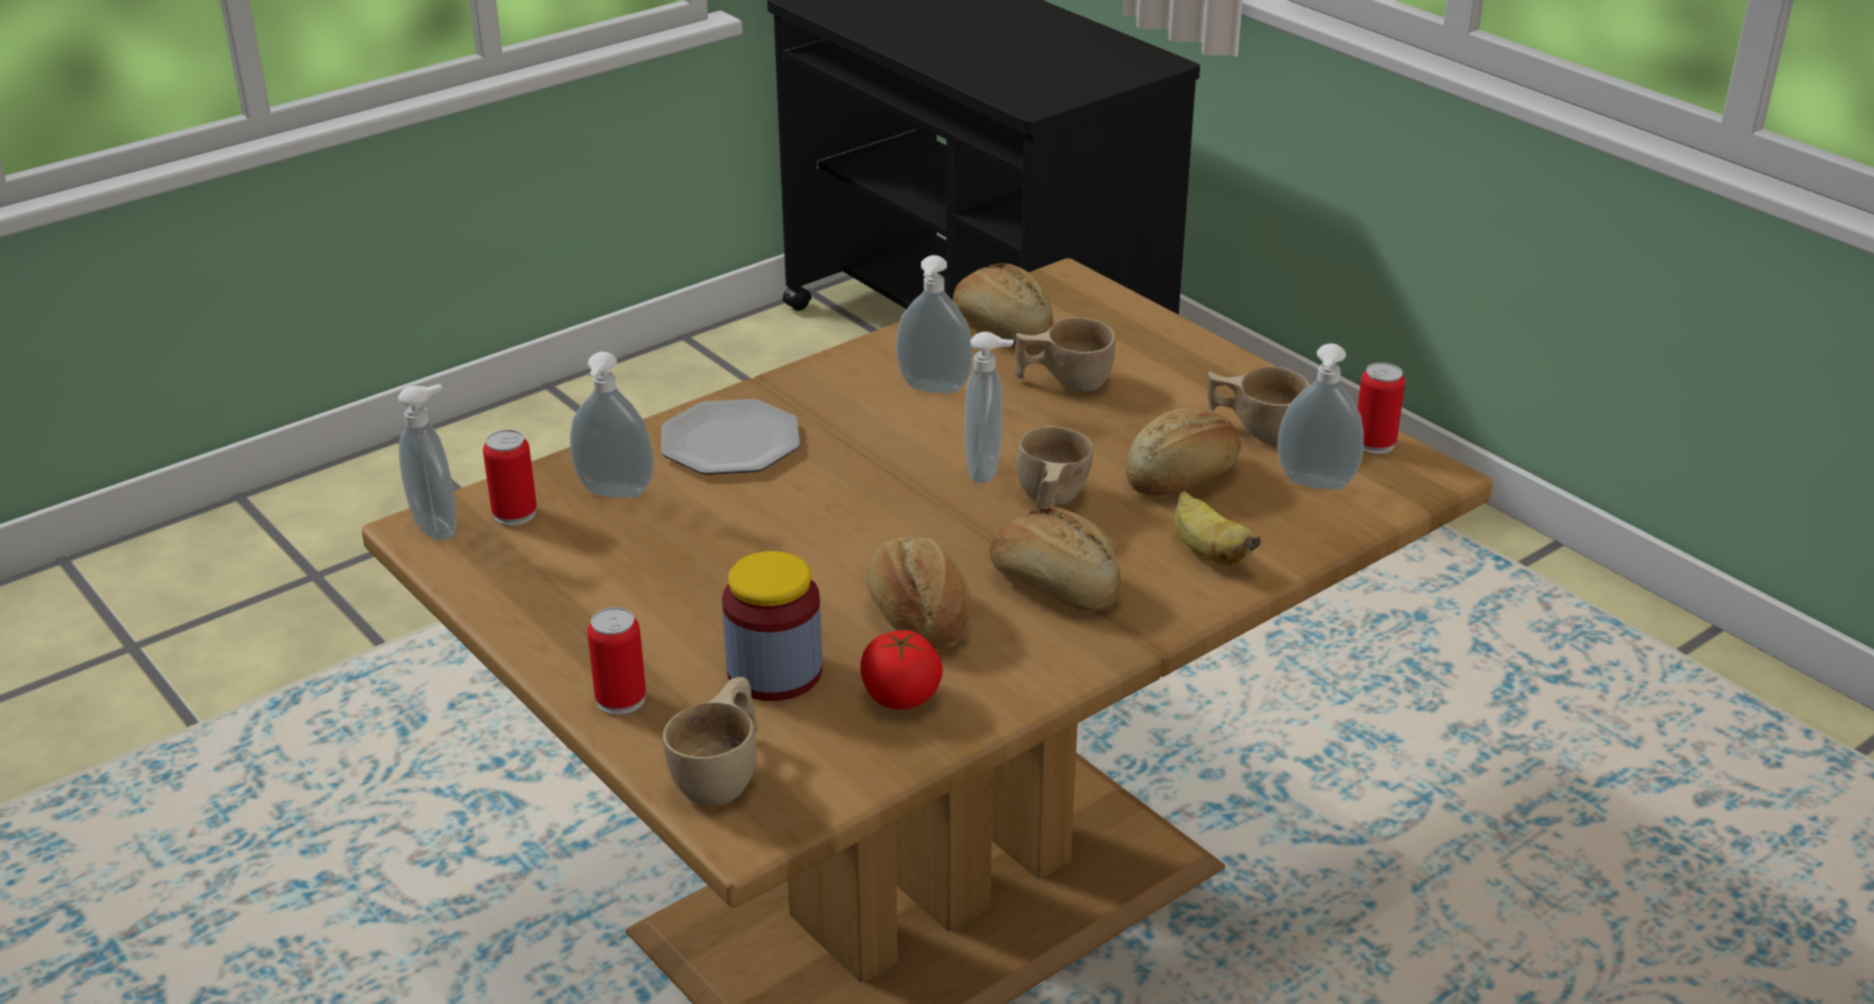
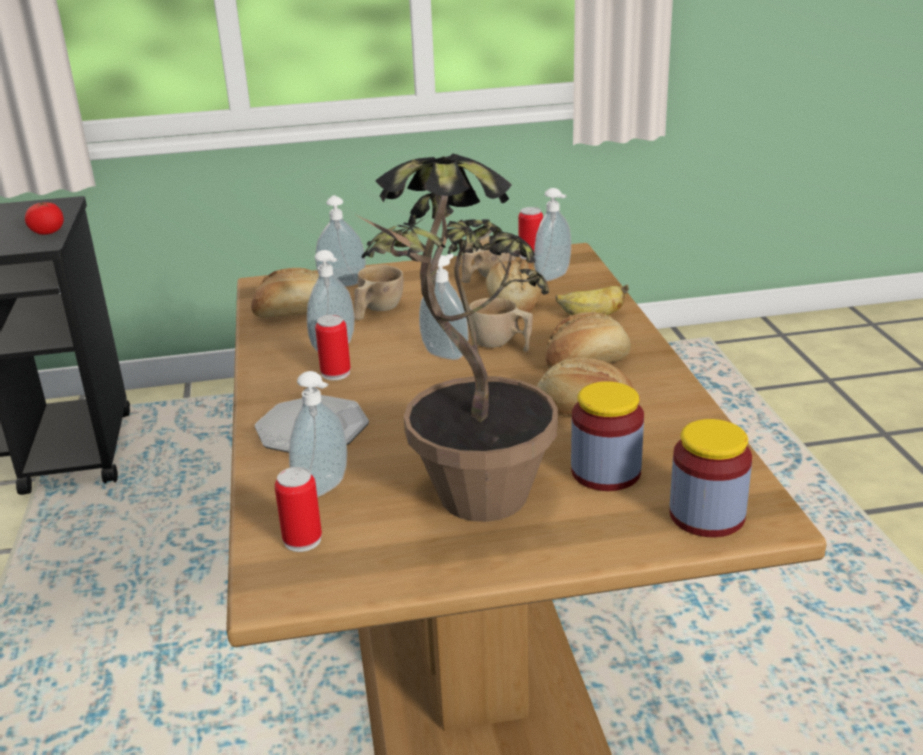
camera: 60 degrees left, 5 degrees down
(438, 526) = (280, 583): soap dispenser -> soap dispenser (342, 283)
(621, 602) = (470, 515): none -> potted plant
(621, 700) = (593, 540): can -> can (335, 373)
(724, 773) = (707, 515): beige cup -> jar
(900, 696) = (663, 434): tomato -> tomato (47, 232)

